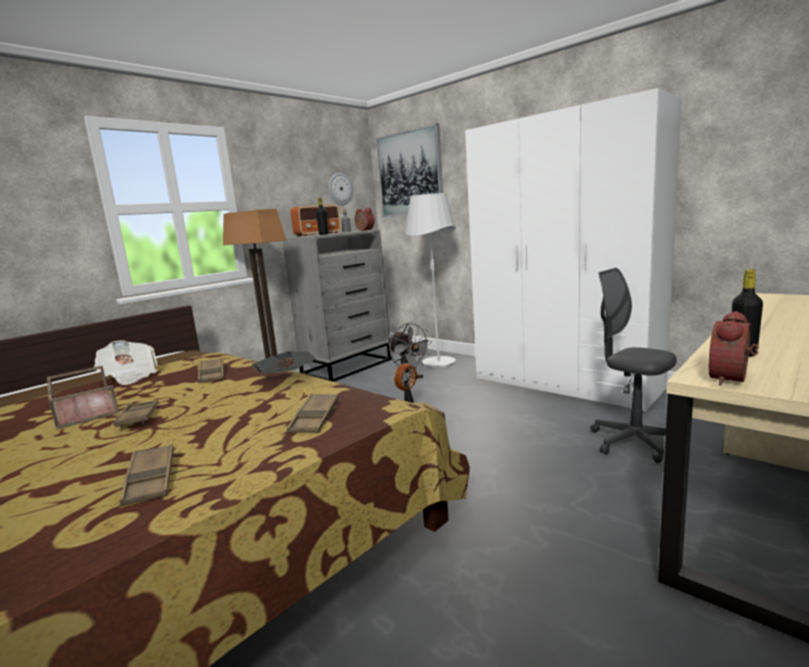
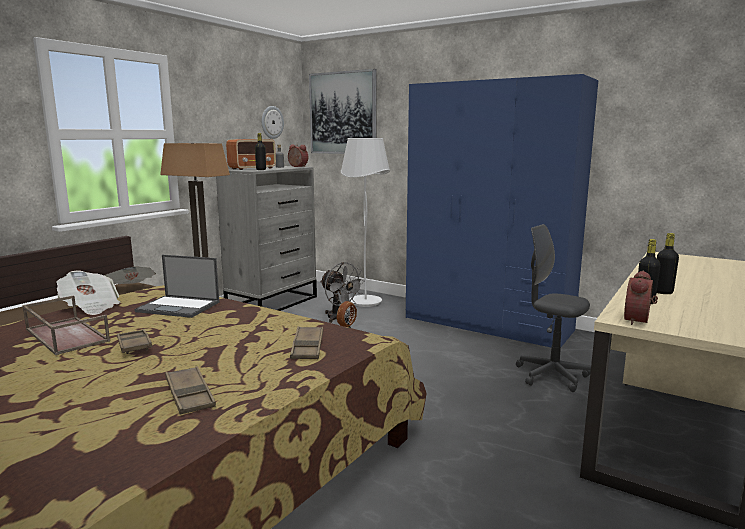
camera: 10 degrees left, 0 degrees up
(212, 374) = (179, 307): brown tray -> laptop
(287, 379) = (259, 313): newspaper -> newspaper (132, 289)
(565, 383) = (487, 324): white wardrobe -> blue wardrobe
(770, 340) = (663, 292): none -> black bottle

